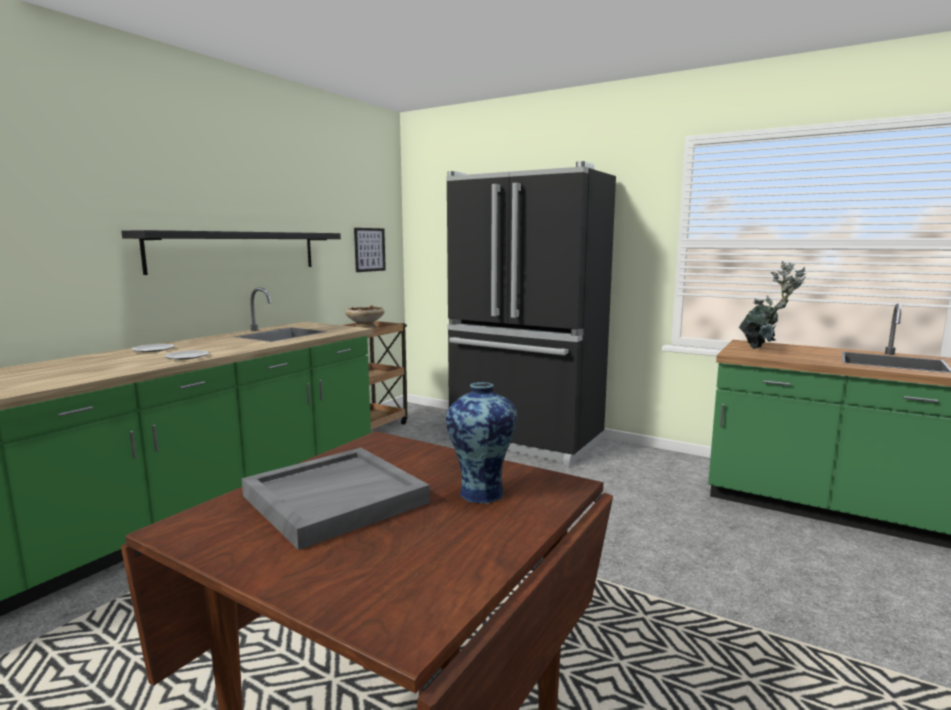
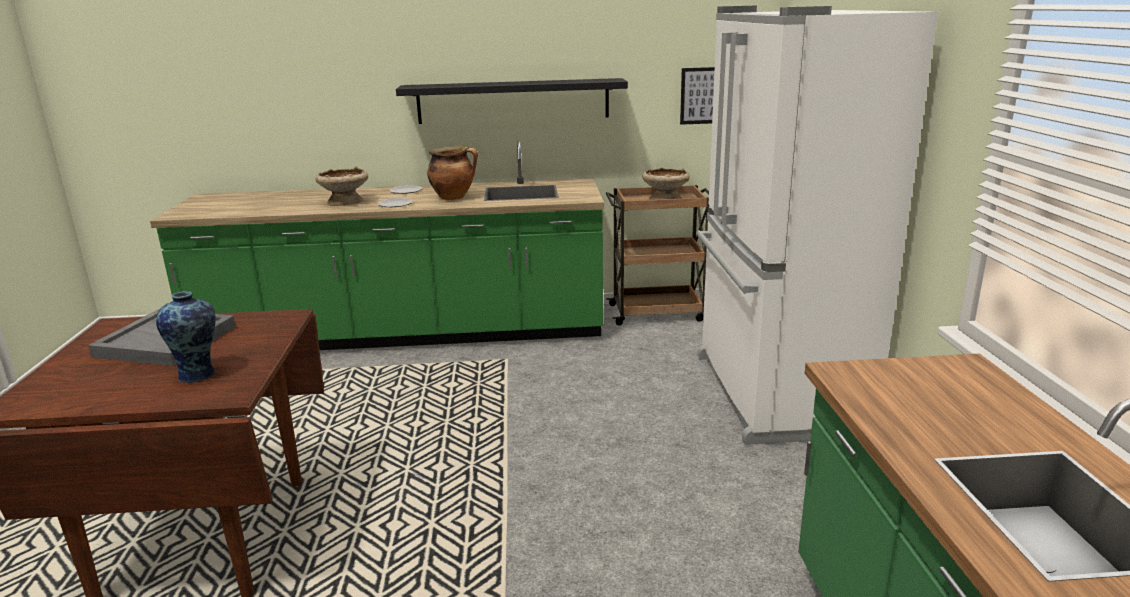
camera: 55 degrees right, 10 degrees up
(110, 365) = (345, 202): none -> beige bowl
(232, 344) = (454, 197): none -> cooking pot
(525, 441) = (773, 394): black fridge -> white fridge
(764, 349) = (934, 385): potted plant -> none

